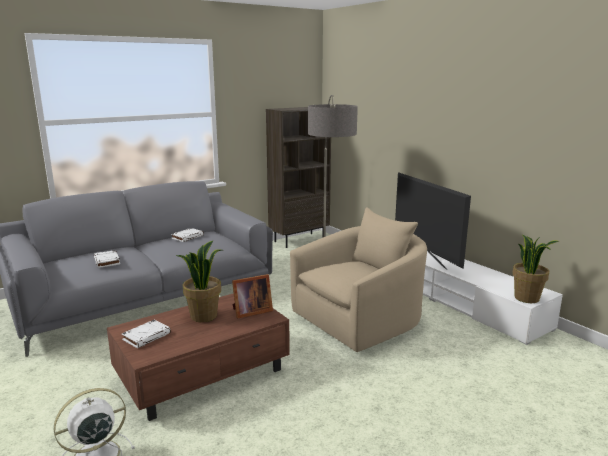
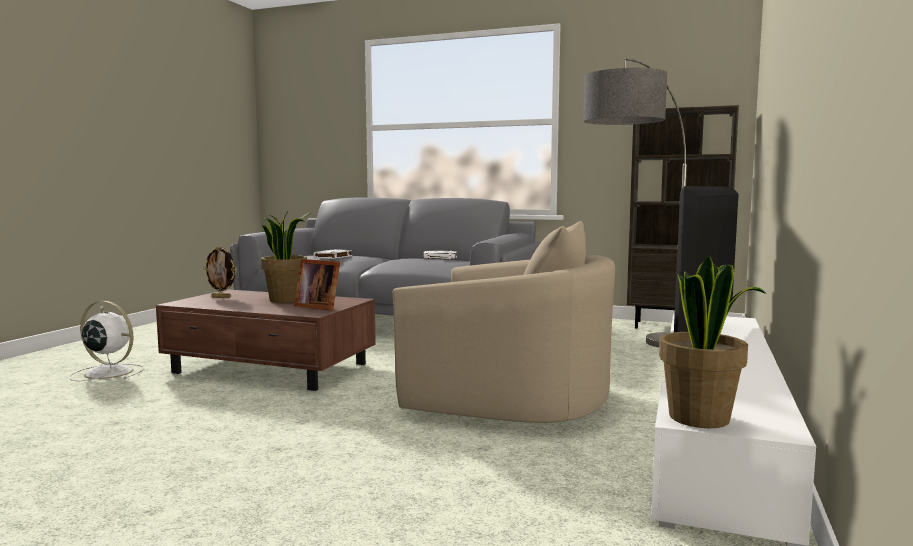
camera: 55 degrees right, 10 degrees down
(147, 336) = (221, 297): white book -> picture frame

